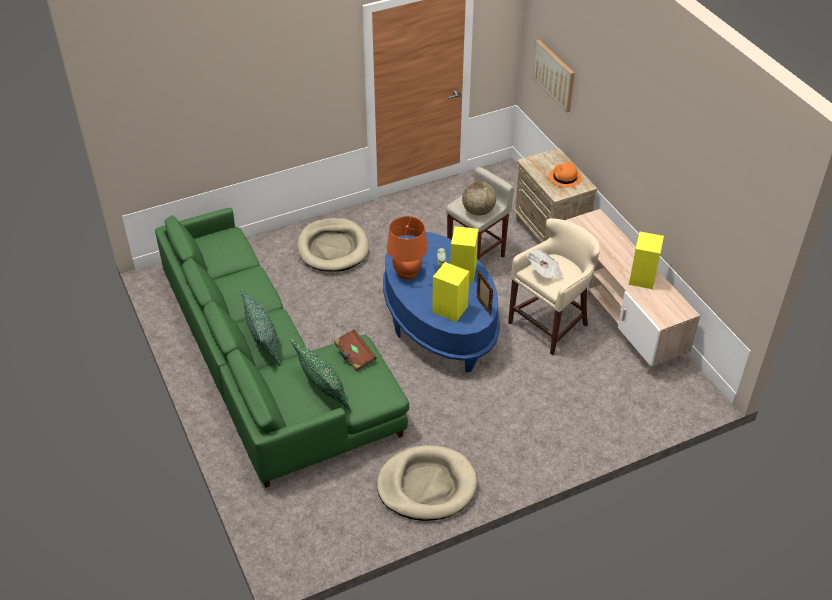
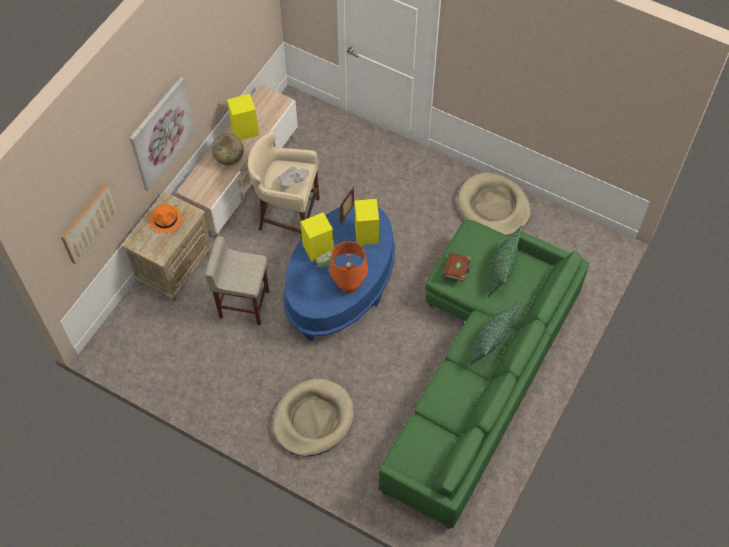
camera: 125 degrees left, 15 degrees up
(478, 211) = (247, 266): globe -> globe (229, 158)
(619, 138) = (162, 134): none -> picture

